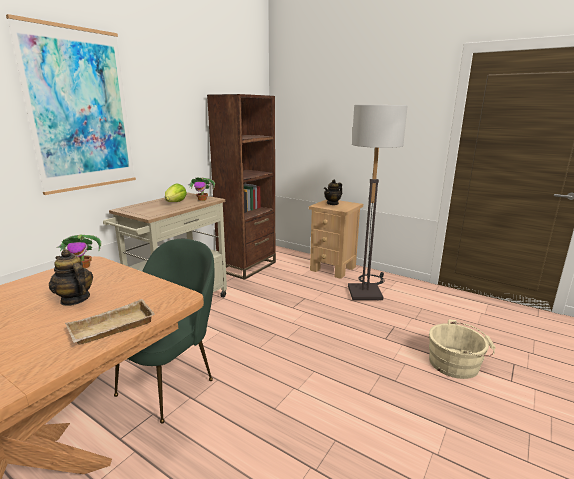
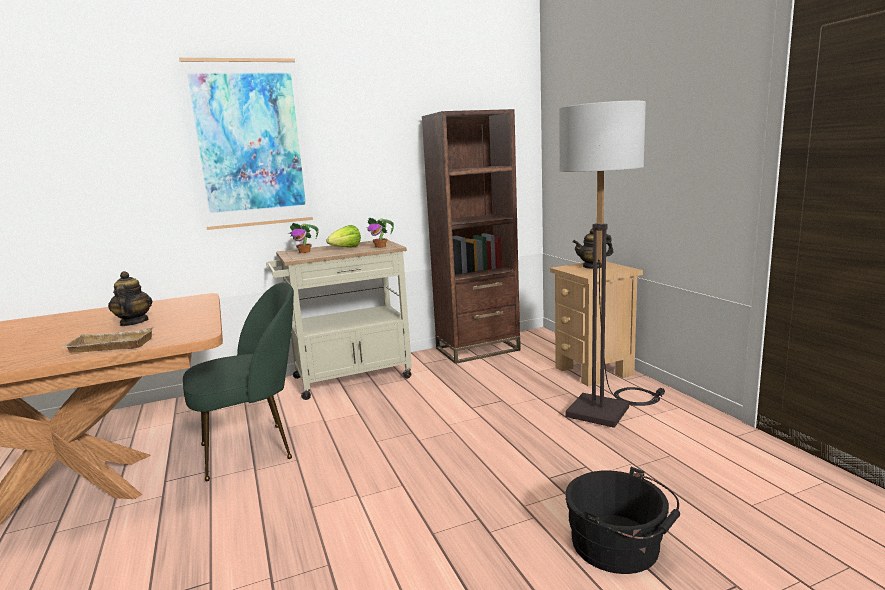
camera: 35 degrees right, 5 degrees down
(84, 266) = (190, 299): potted plant -> potted plant (305, 252)
(456, 363) = (620, 546): beige bucket -> black bucket

